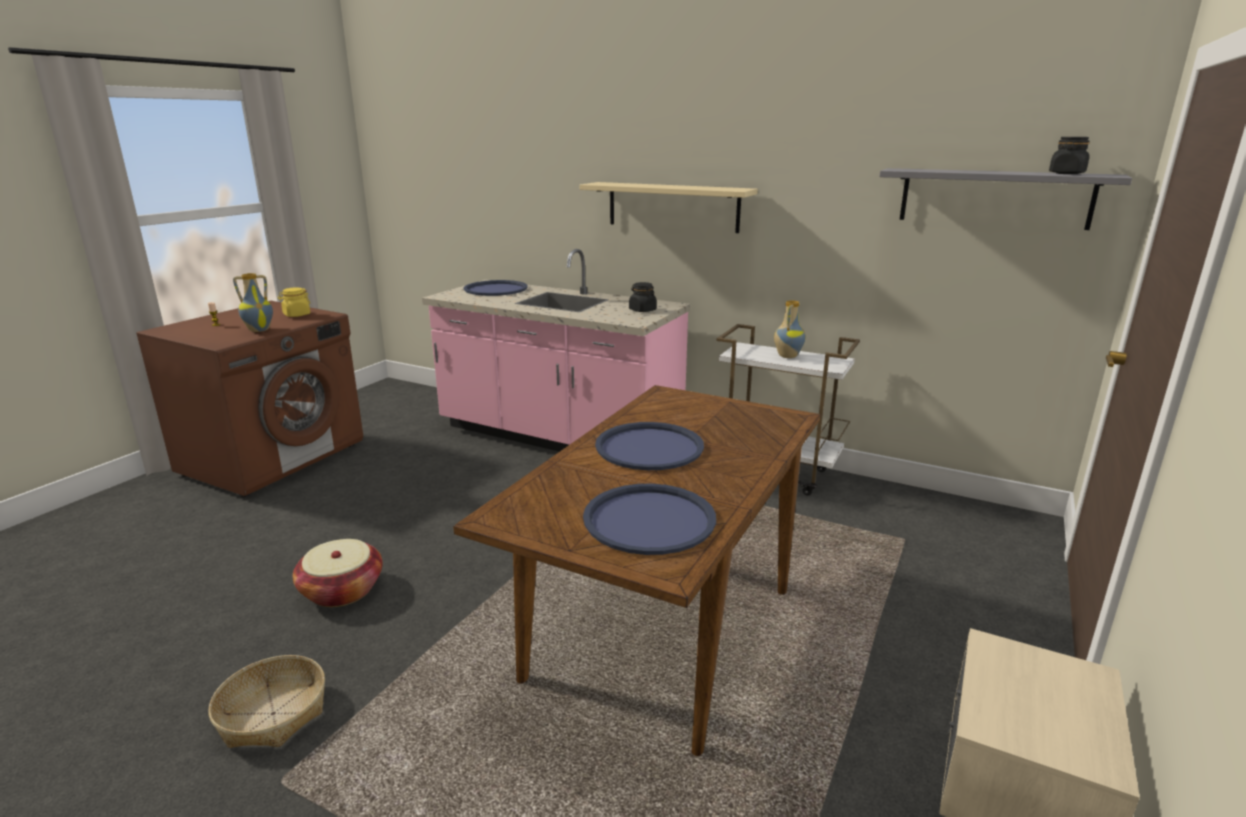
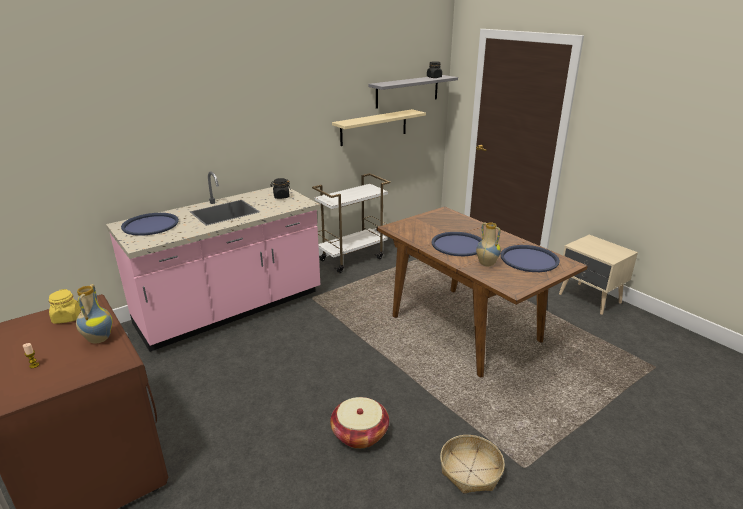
camera: 65 degrees left, 5 degrees up
(672, 207) = (260, 126): beige shelf -> beige shelf (374, 127)
(787, 356) = (351, 193): vase -> vase (486, 264)

